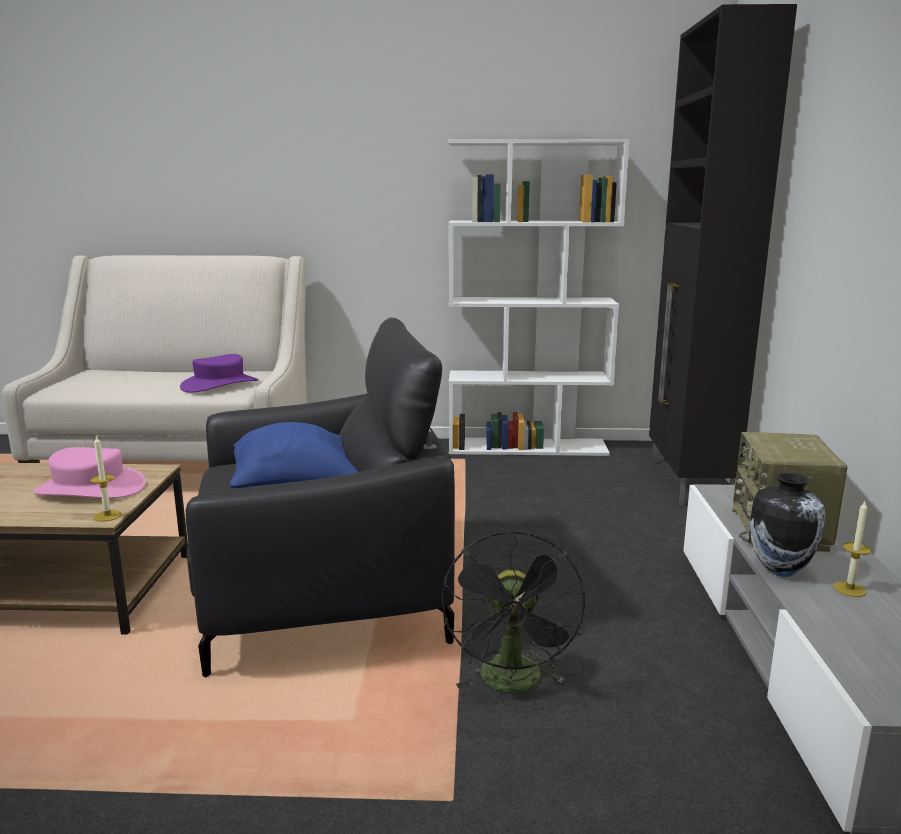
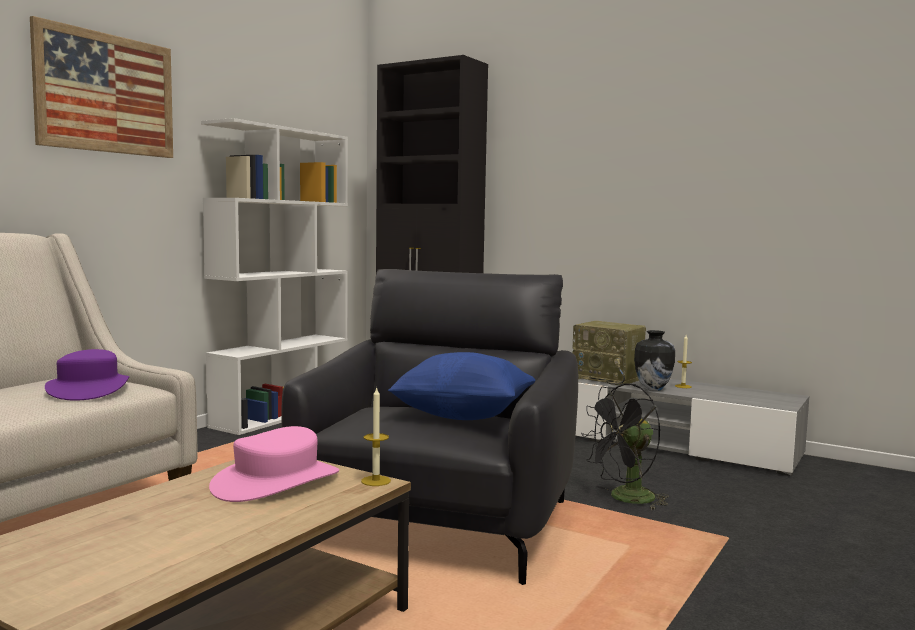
camera: 60 degrees left, 10 degrees down
(351, 130) = (106, 93): none -> picture
(513, 684) = (625, 499): black fan -> black fan turned 120 degrees clockwise

